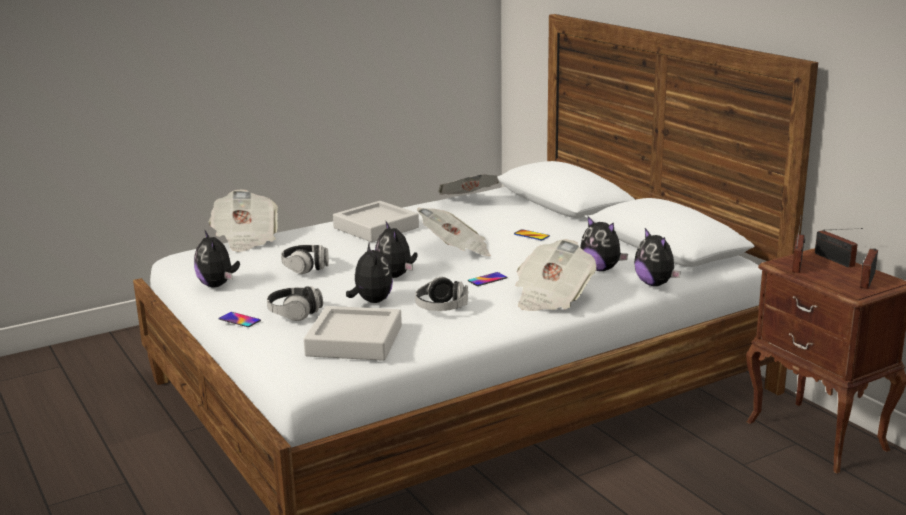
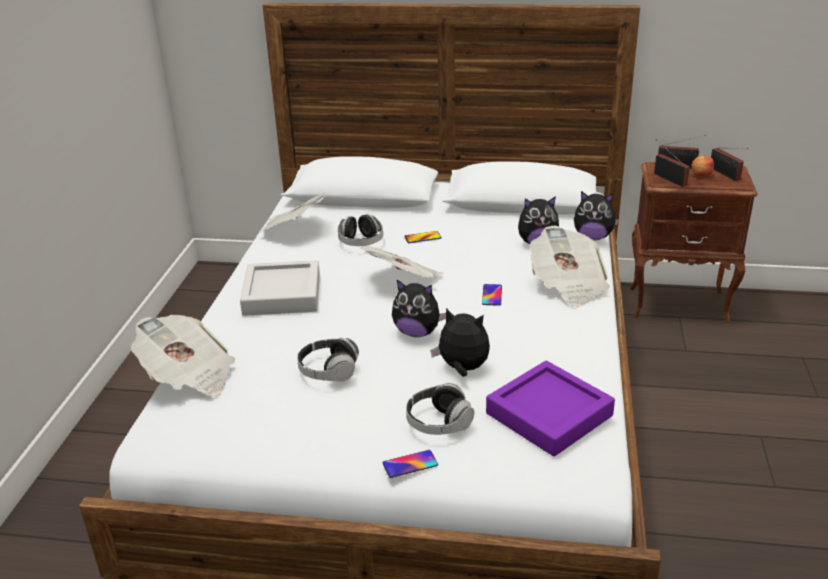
camera: 50 degrees left, 10 degrees up
(217, 285) = (288, 444): plush toy -> none
(354, 341) = (549, 414): grey tray -> purple tray
(441, 309) = (528, 341): headphones -> headphones (361, 242)
(838, 273) = (701, 175): none -> apple

